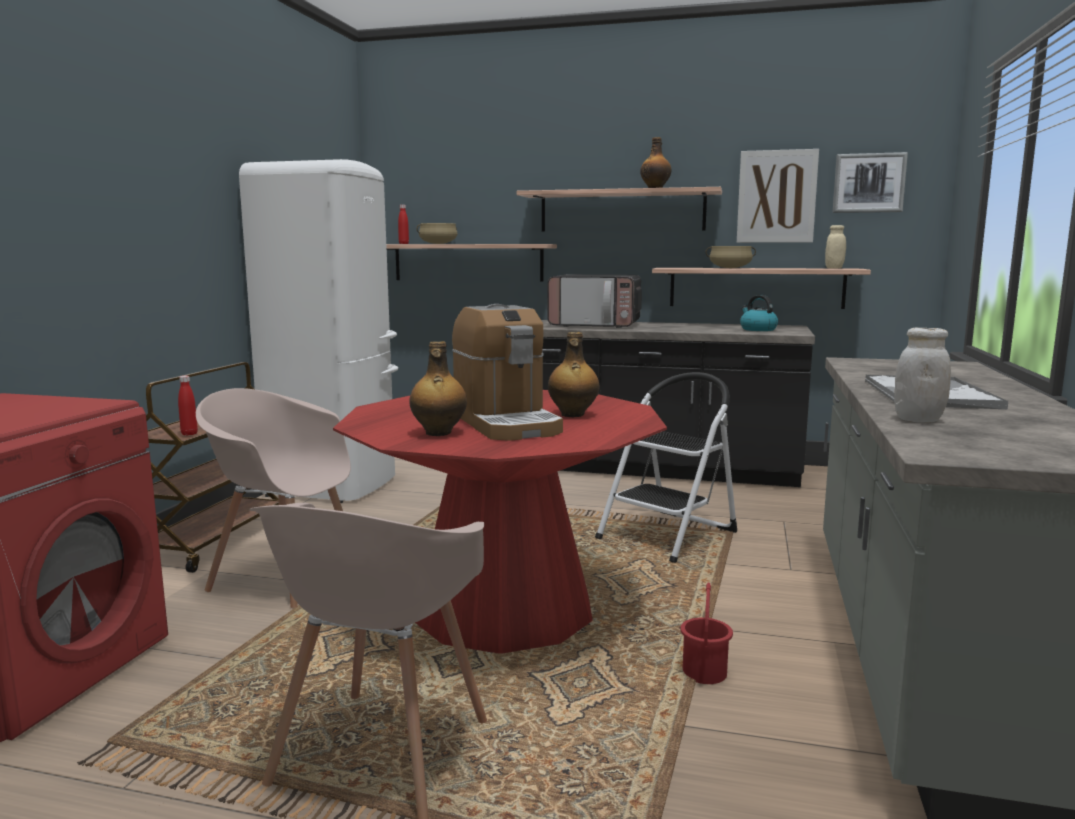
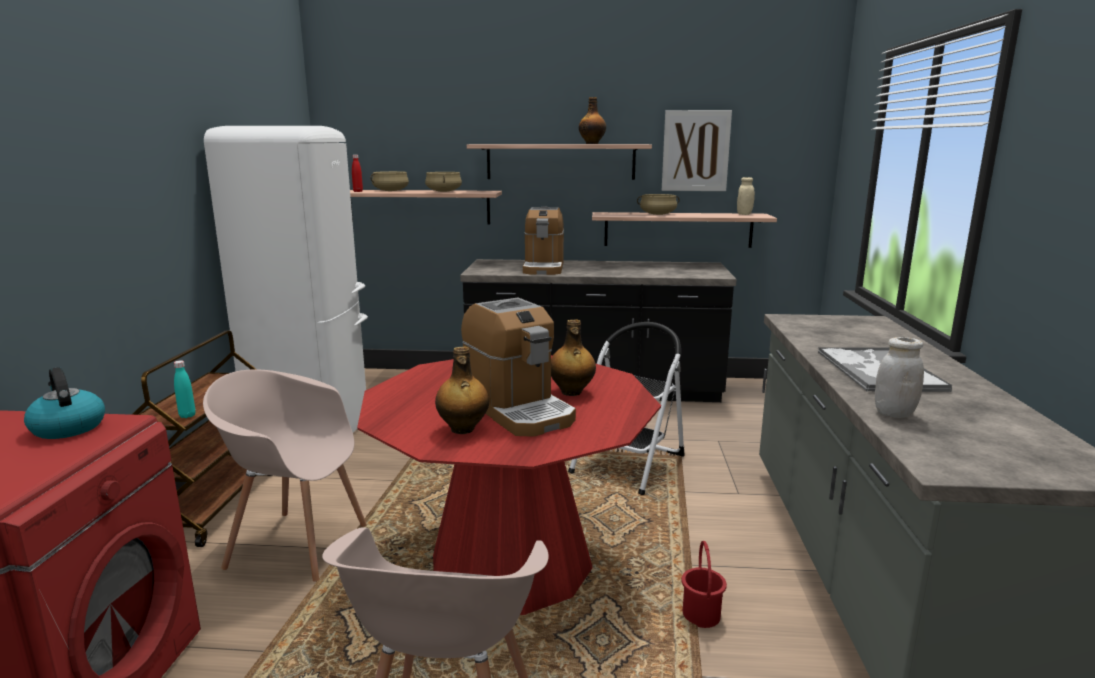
camera: 10 degrees left, 5 degrees up
(189, 434) = (187, 415): red bottle -> turquoise bottle
(492, 243) = (443, 191): none -> beige cooking pot
(596, 325) = (543, 268): microwave -> coffee machine
(757, 329) = (685, 270): kettle -> kettle (68, 428)
(869, 183) = (772, 140): picture -> none

